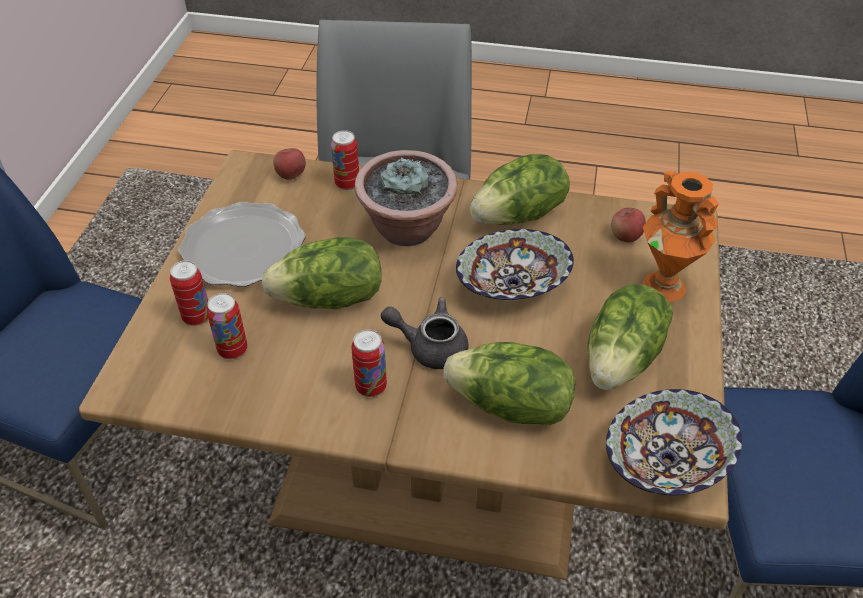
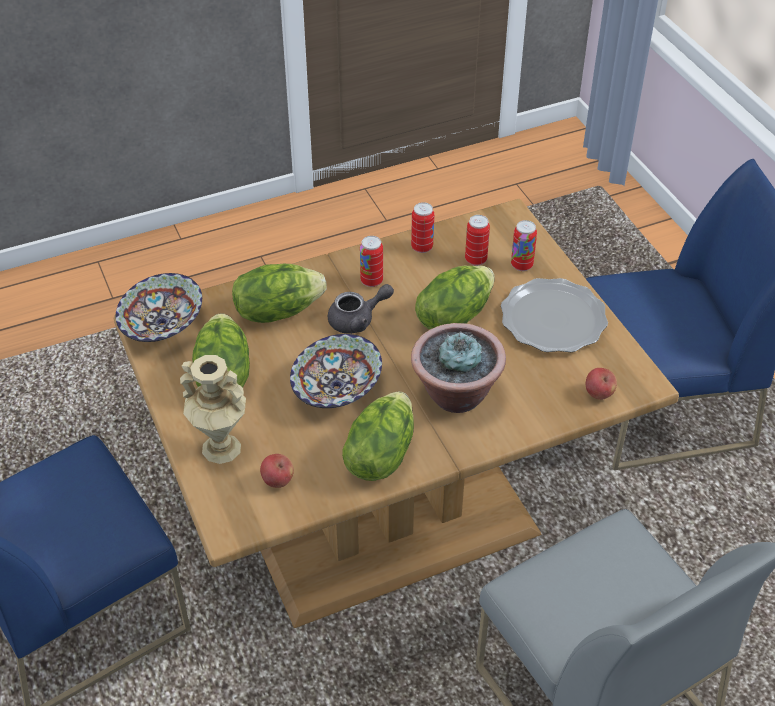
camera: 145 degrees right, 0 degrees up
(347, 184) = (546, 410): can -> can (422, 247)
(665, 286) = (220, 449): orange vase -> beige vase

